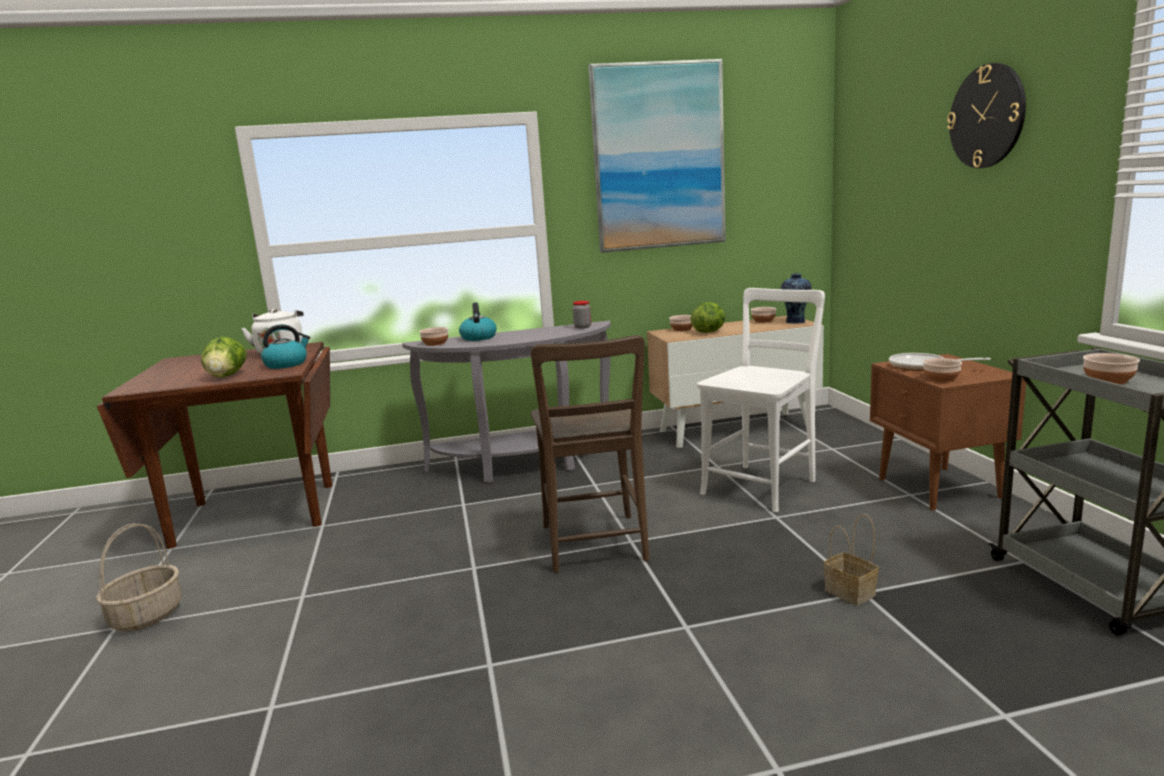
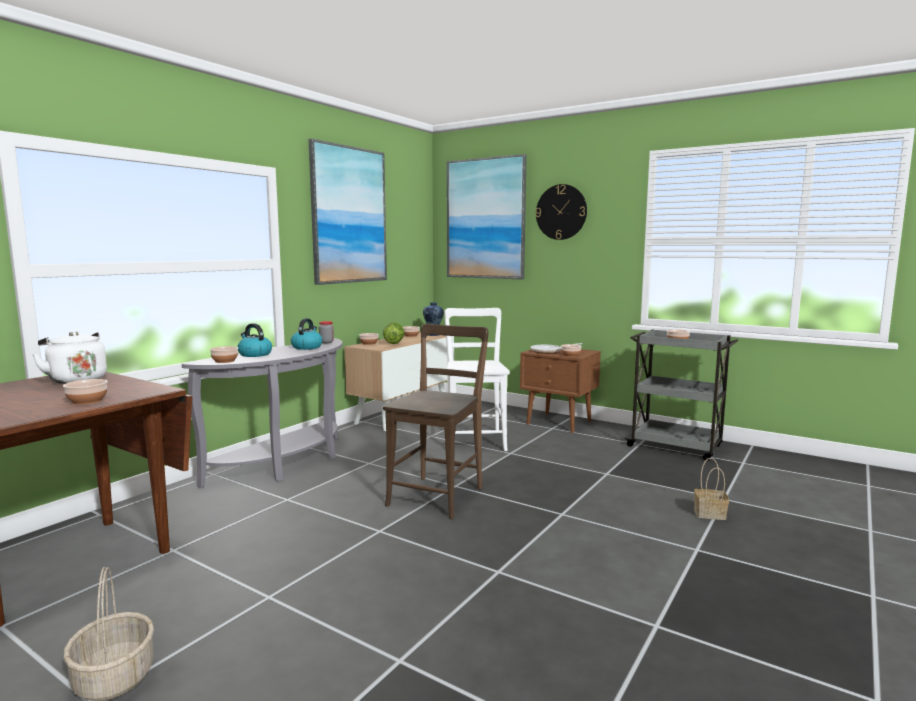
camera: 45 degrees left, 5 degrees down
(226, 376) = (87, 401): lettuce -> bowl
(287, 364) = (130, 385): kettle -> kettle (307, 347)
(594, 546) = (438, 494): brown chair -> brown chair turned 105 degrees counterclockwise
(851, 592) = (602, 475): basket -> basket (710, 514)
(889, 138) = (485, 219): none -> picture

